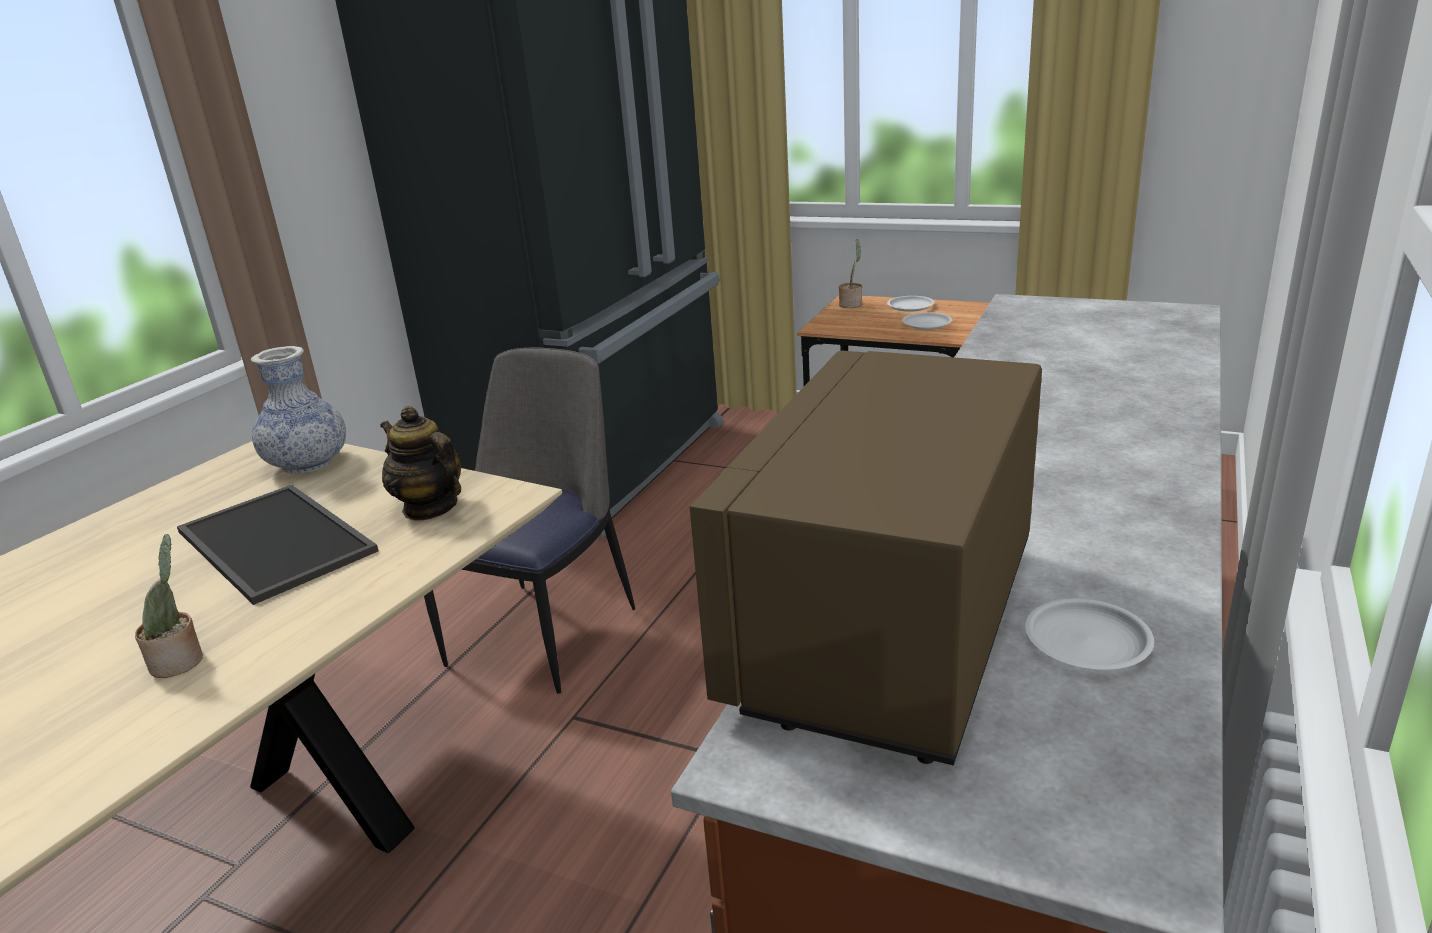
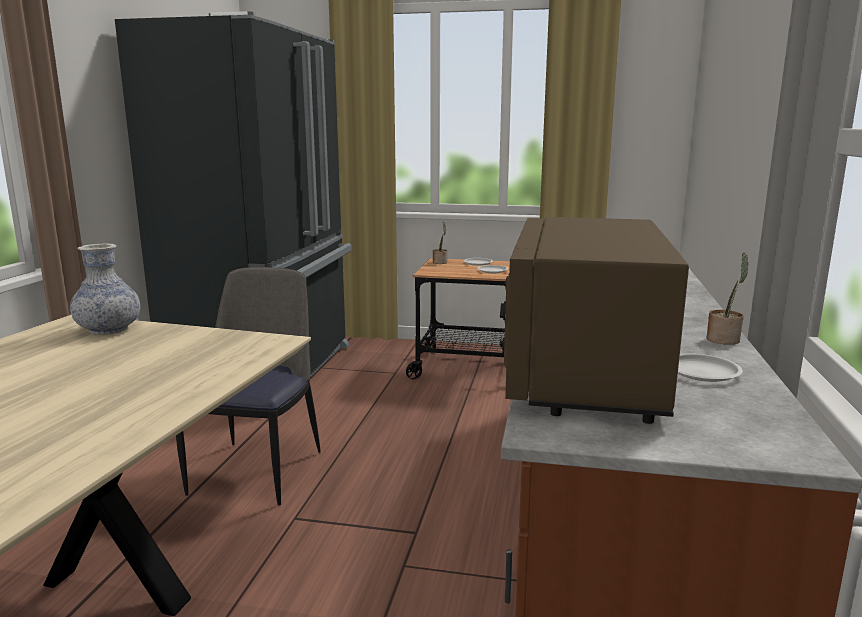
camera: 15 degrees left, 10 degrees down
(180, 662) = (67, 431): potted plant -> potted plant (724, 339)
(271, 542) = (104, 368): tray -> none
(430, 508) = (219, 348): teapot -> none

